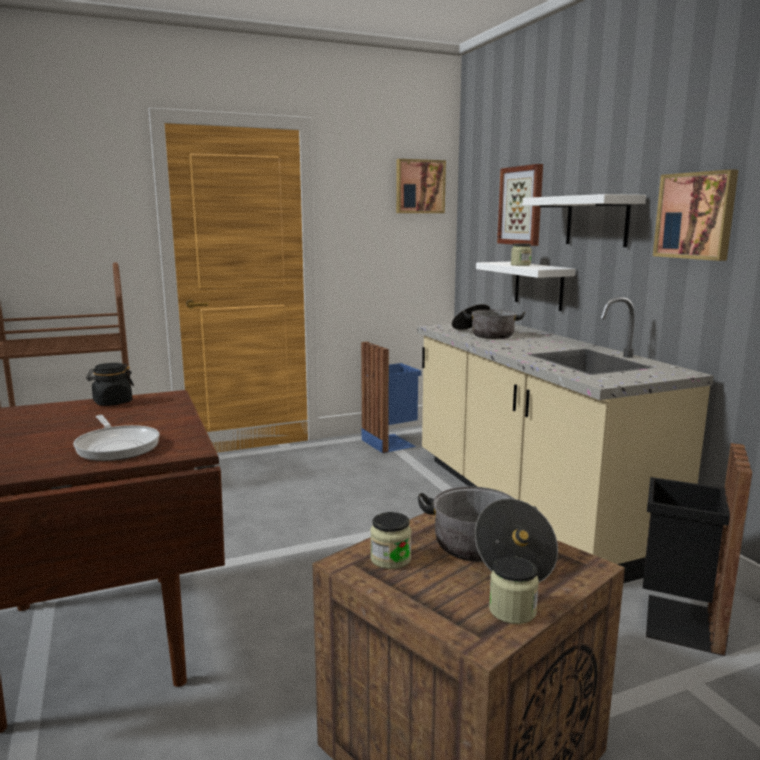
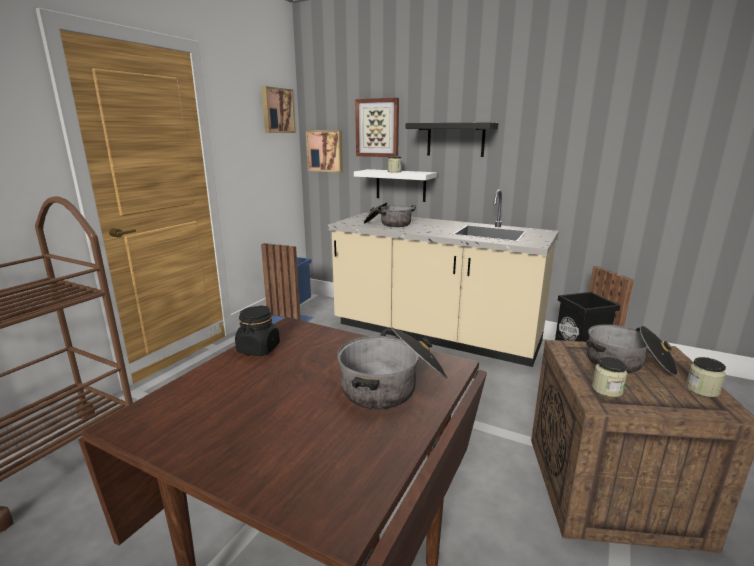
camera: 40 degrees left, 5 degrees up
(117, 446) = (393, 385): frying pan -> cooking pot
(597, 221) = (455, 139): white shelf -> black shelf
(696, 216) = (539, 137): picture -> picture (325, 151)

